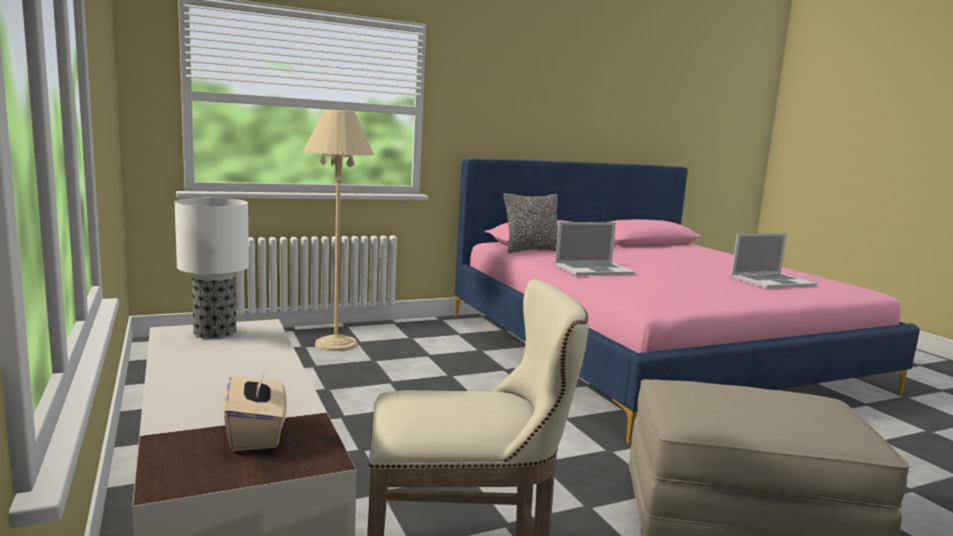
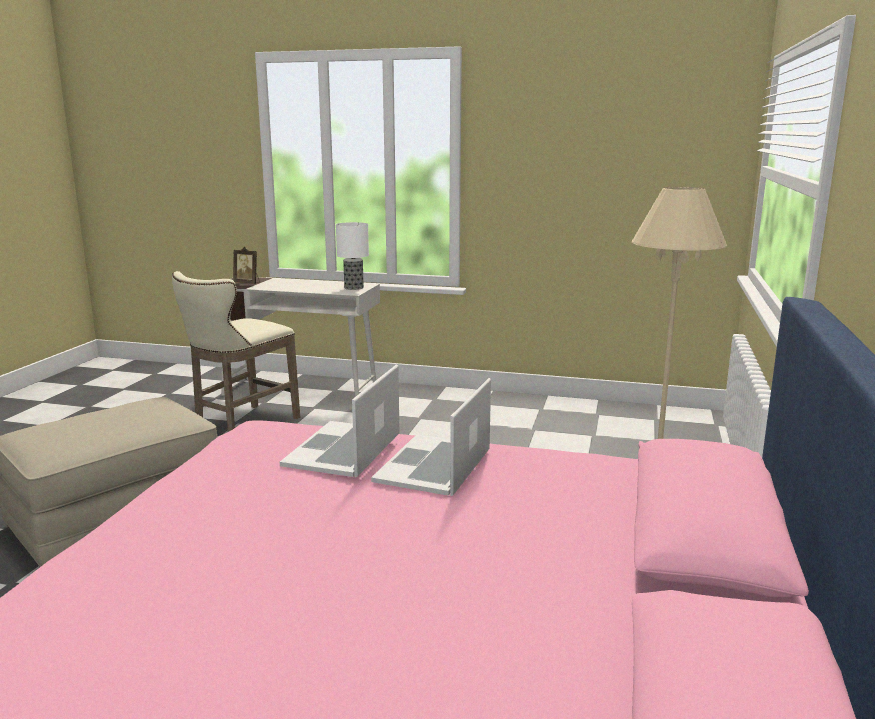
camera: 130 degrees right, 5 degrees up
(256, 434) = (248, 283): beige tissue box -> picture frame
(531, 250) = (630, 481): pillow -> none
(772, 281) = (140, 609): laptop -> laptop (344, 449)

